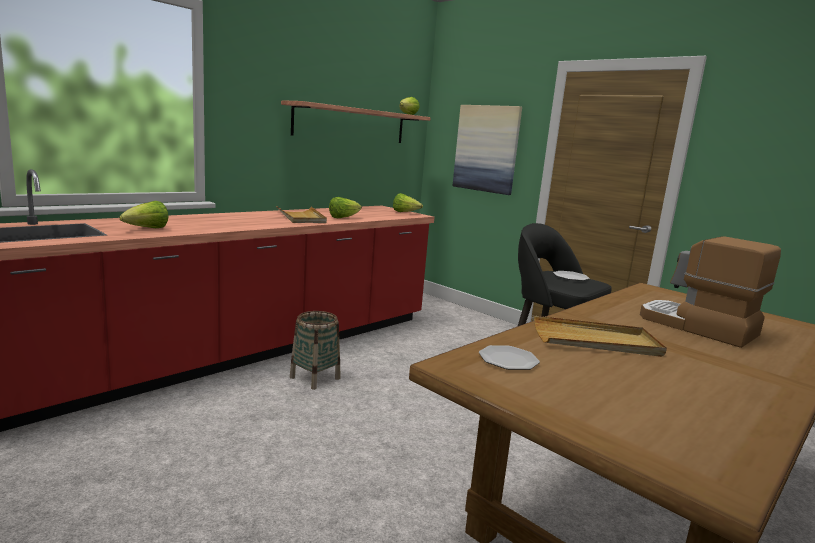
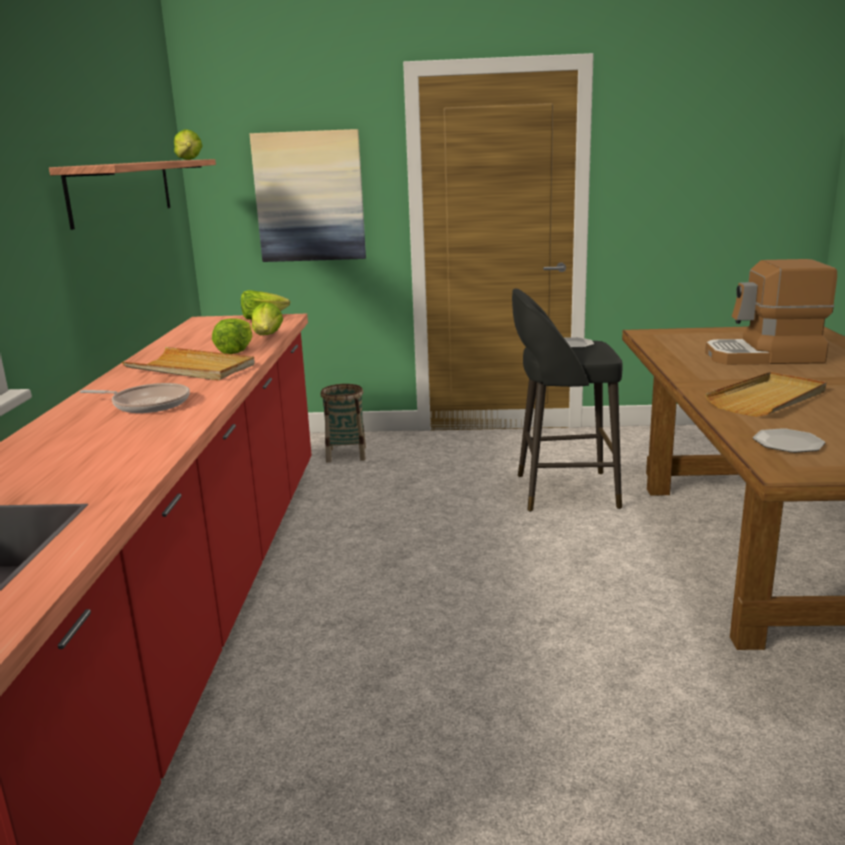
camera: 40 degrees left, 5 degrees up
(147, 229) = (96, 469): lettuce -> lettuce (267, 337)
(240, 221) = (147, 404): none -> frying pan
(315, 378) = (338, 601): basket -> basket (346, 454)

